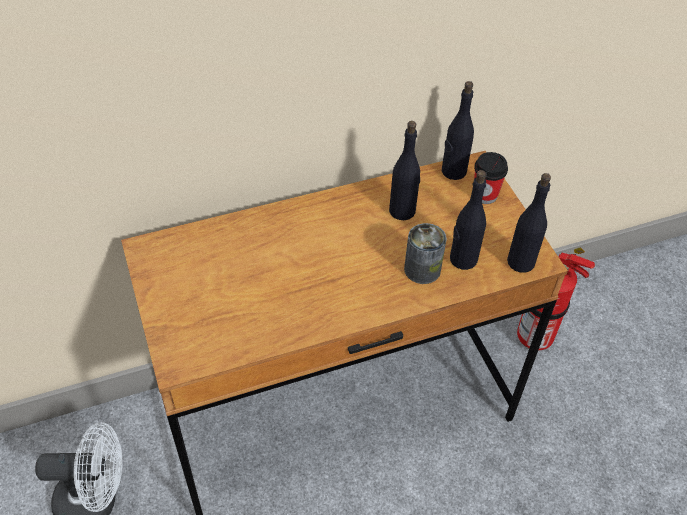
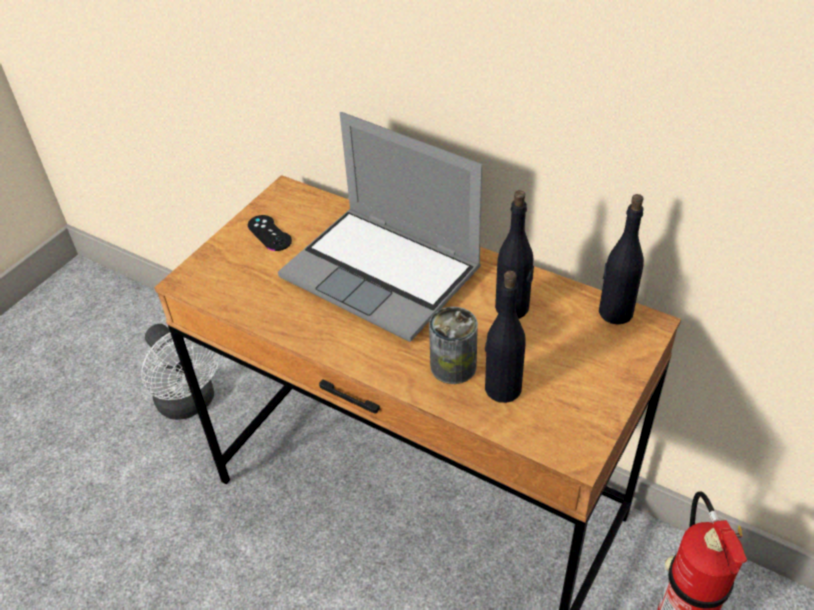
camera: 55 degrees right, 5 degrees down
(183, 285) = (269, 233): none -> black game controller
(302, 250) = (384, 274): none -> laptop
(485, 195) = (614, 354): cup -> none
(521, 261) = (555, 437): black bottle -> none

